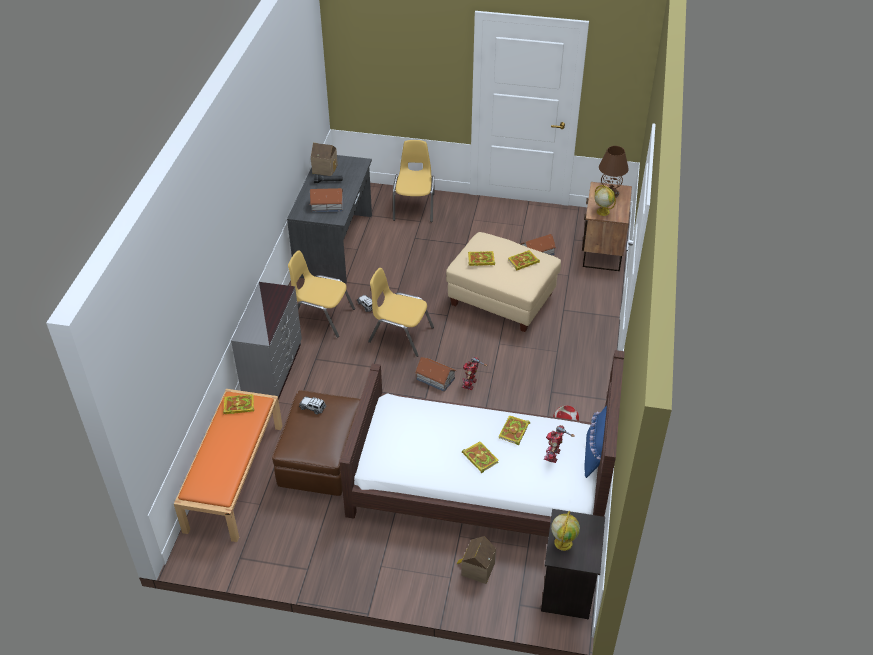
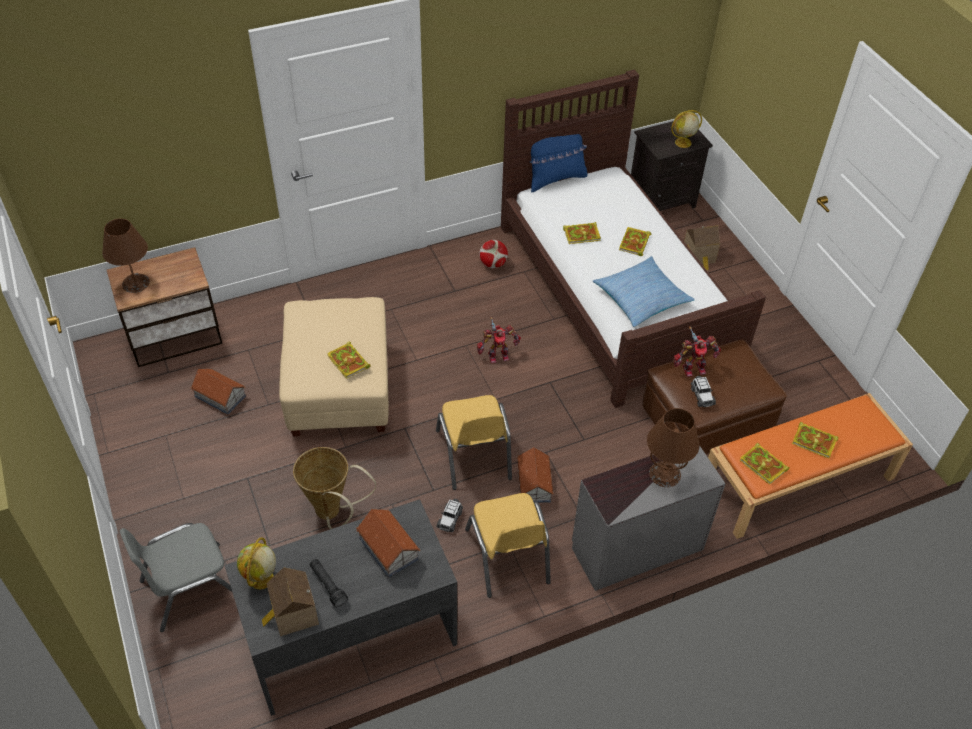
camera: 125 degrees left, 5 degrees up
(263, 319) = (664, 474): none -> brown table lamp
(413, 265) = (332, 513): none -> basket
(414, 207) = (190, 587): yellow chair -> grey chair
(421, 427) = (641, 298): none -> pillow
(435, 378) = (514, 388): toy house -> toy house (533, 484)
(522, 262) = (325, 322): book -> book (815, 442)
(553, 455) = (583, 200): toy robot -> toy robot (693, 368)
(602, 211) = (184, 275): globe -> globe (261, 579)

